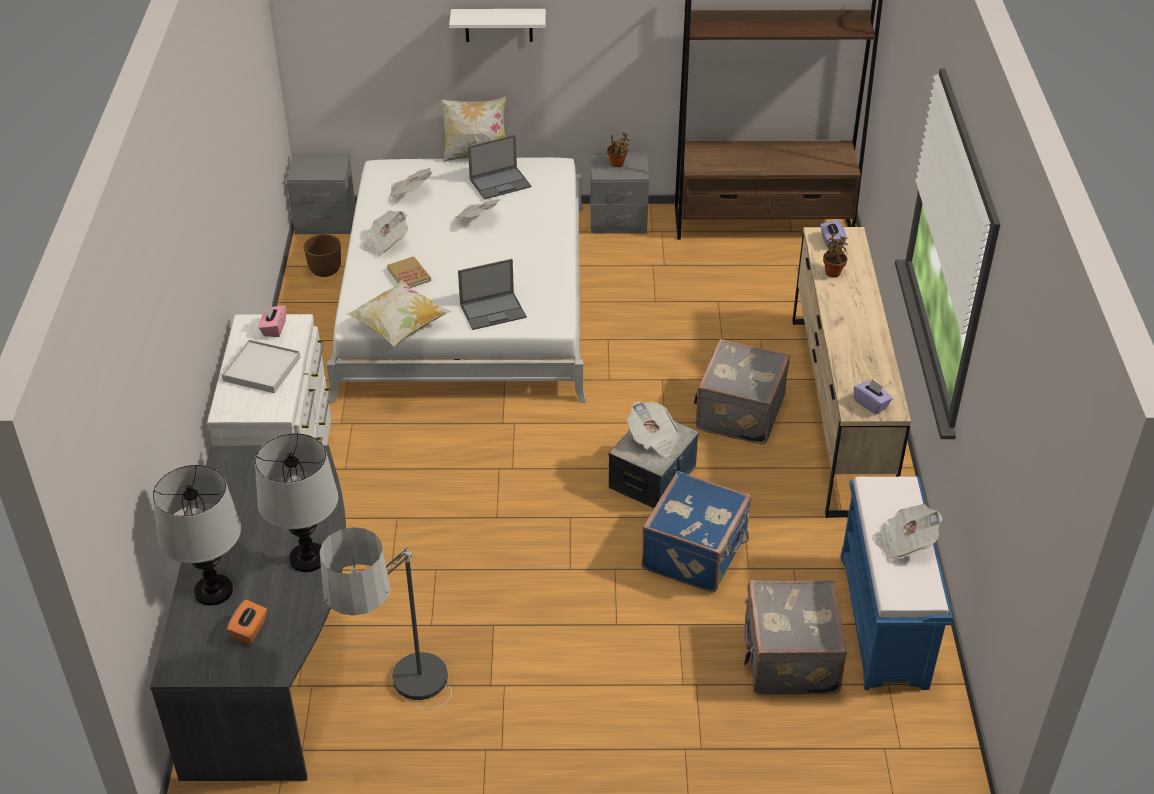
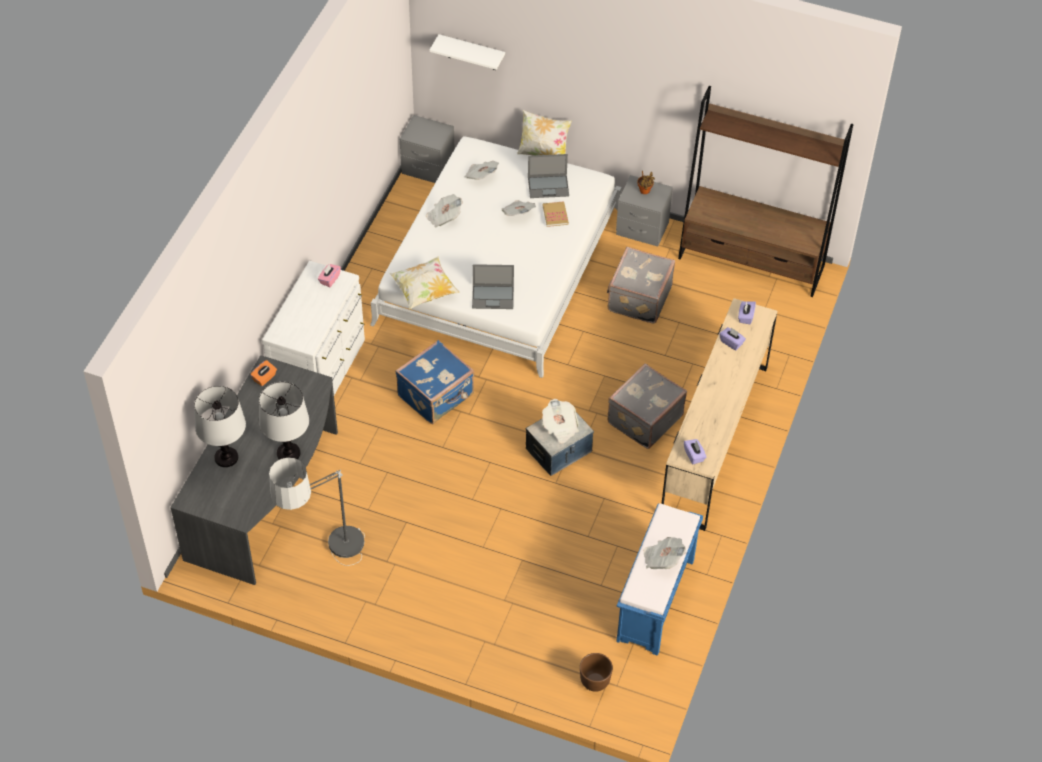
camera: 20 degrees right, 10 degrees up
(249, 630) = (237, 490): orange tissue box -> orange tissue box (264, 378)
(261, 369) = (309, 309): white tray -> none
(325, 271) = (410, 213): brown planter -> brown planter (594, 682)
(409, 275) = (449, 249): book -> book (555, 215)
(498, 25) = (570, 73): white shelf -> white shelf (471, 53)
(696, 553) = (559, 514): blue suitcase -> blue suitcase (437, 396)
(788, 659) = (579, 606): grey suitcase -> grey suitcase (638, 298)
(833, 272) = (731, 342): potted plant -> purple tissue box

